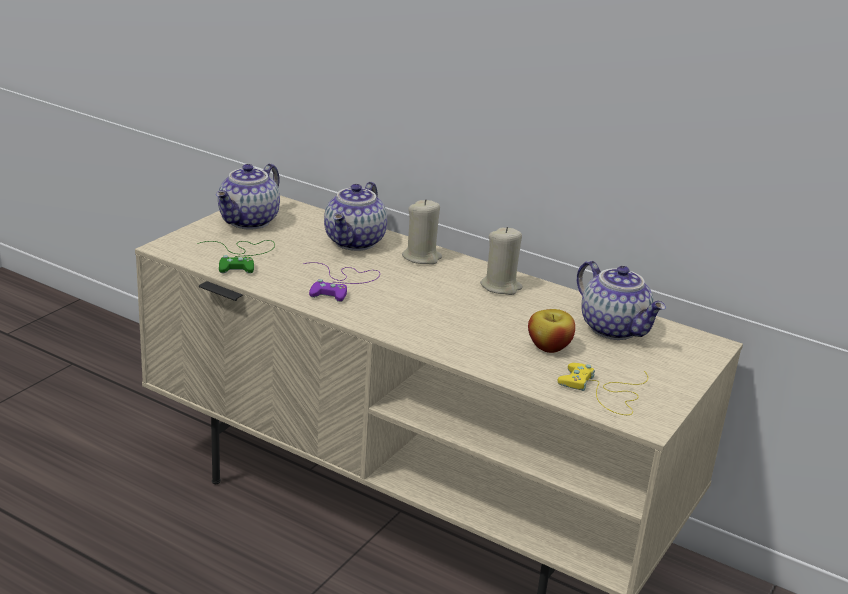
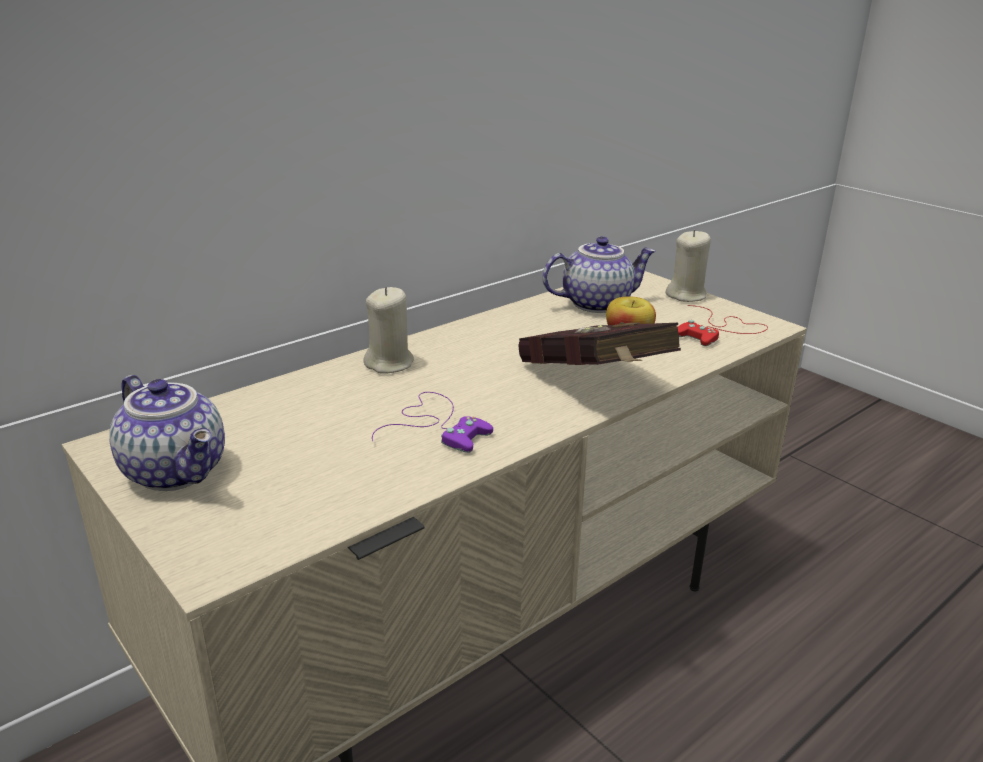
camera: 70 degrees left, 0 degrees up
(242, 257) = (304, 494): green game controller -> none
(356, 242) = (318, 397): teapot -> none
(444, 336) = (595, 384): none -> red book
(501, 287) = (488, 335): beige candle -> beige candle (686, 295)
(605, 393) = (719, 331): yellow game controller -> red game controller

